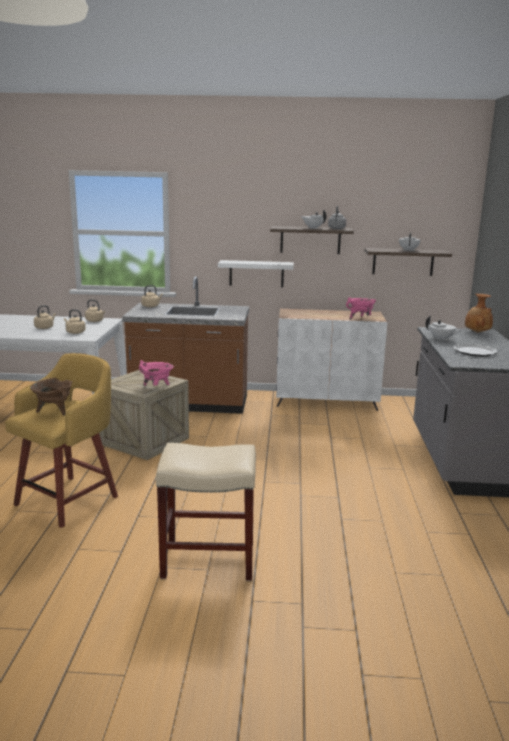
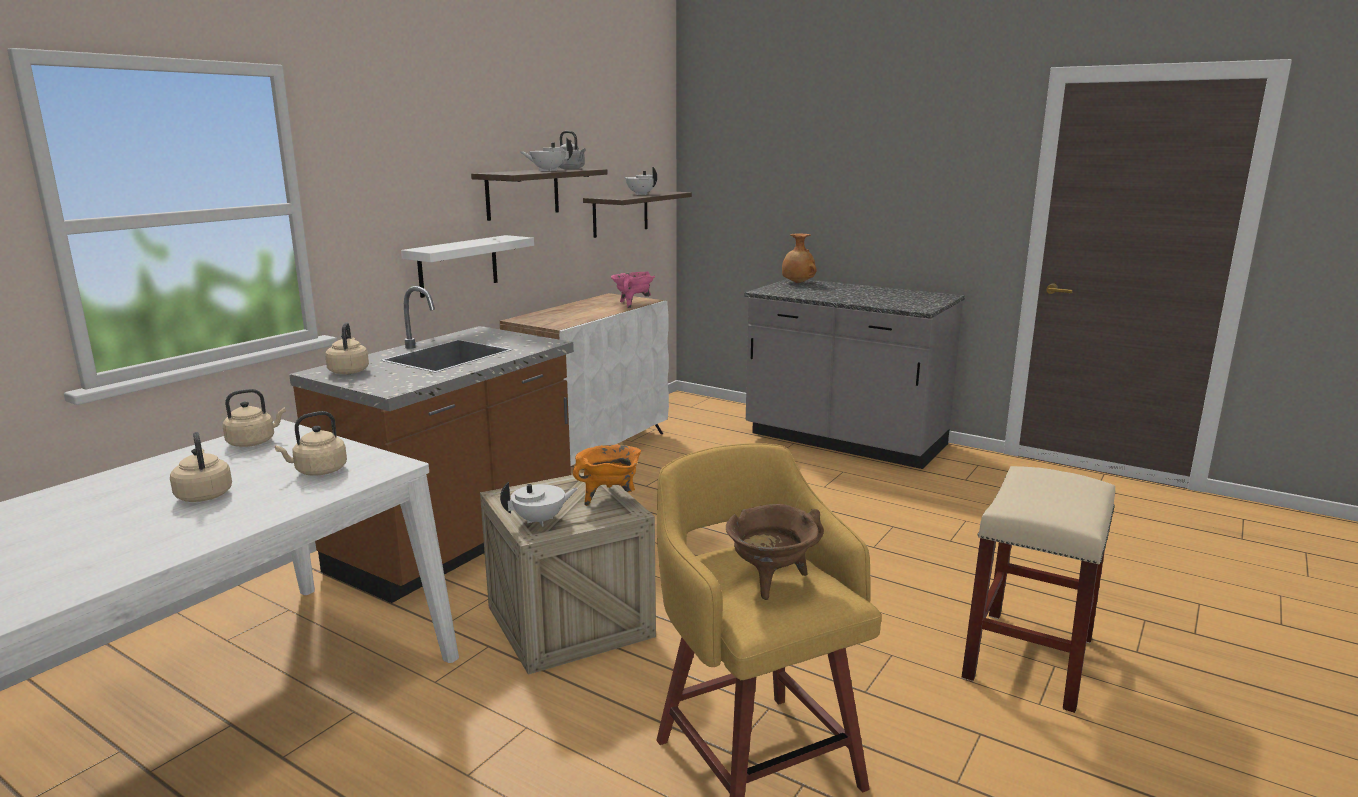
camera: 60 degrees left, 0 degrees up
(156, 387) = (609, 497): pink cooking pot -> orange cooking pot
(441, 339) = (814, 296): white teapot -> white teapot (540, 520)
(474, 352) = (878, 297): plate -> none

